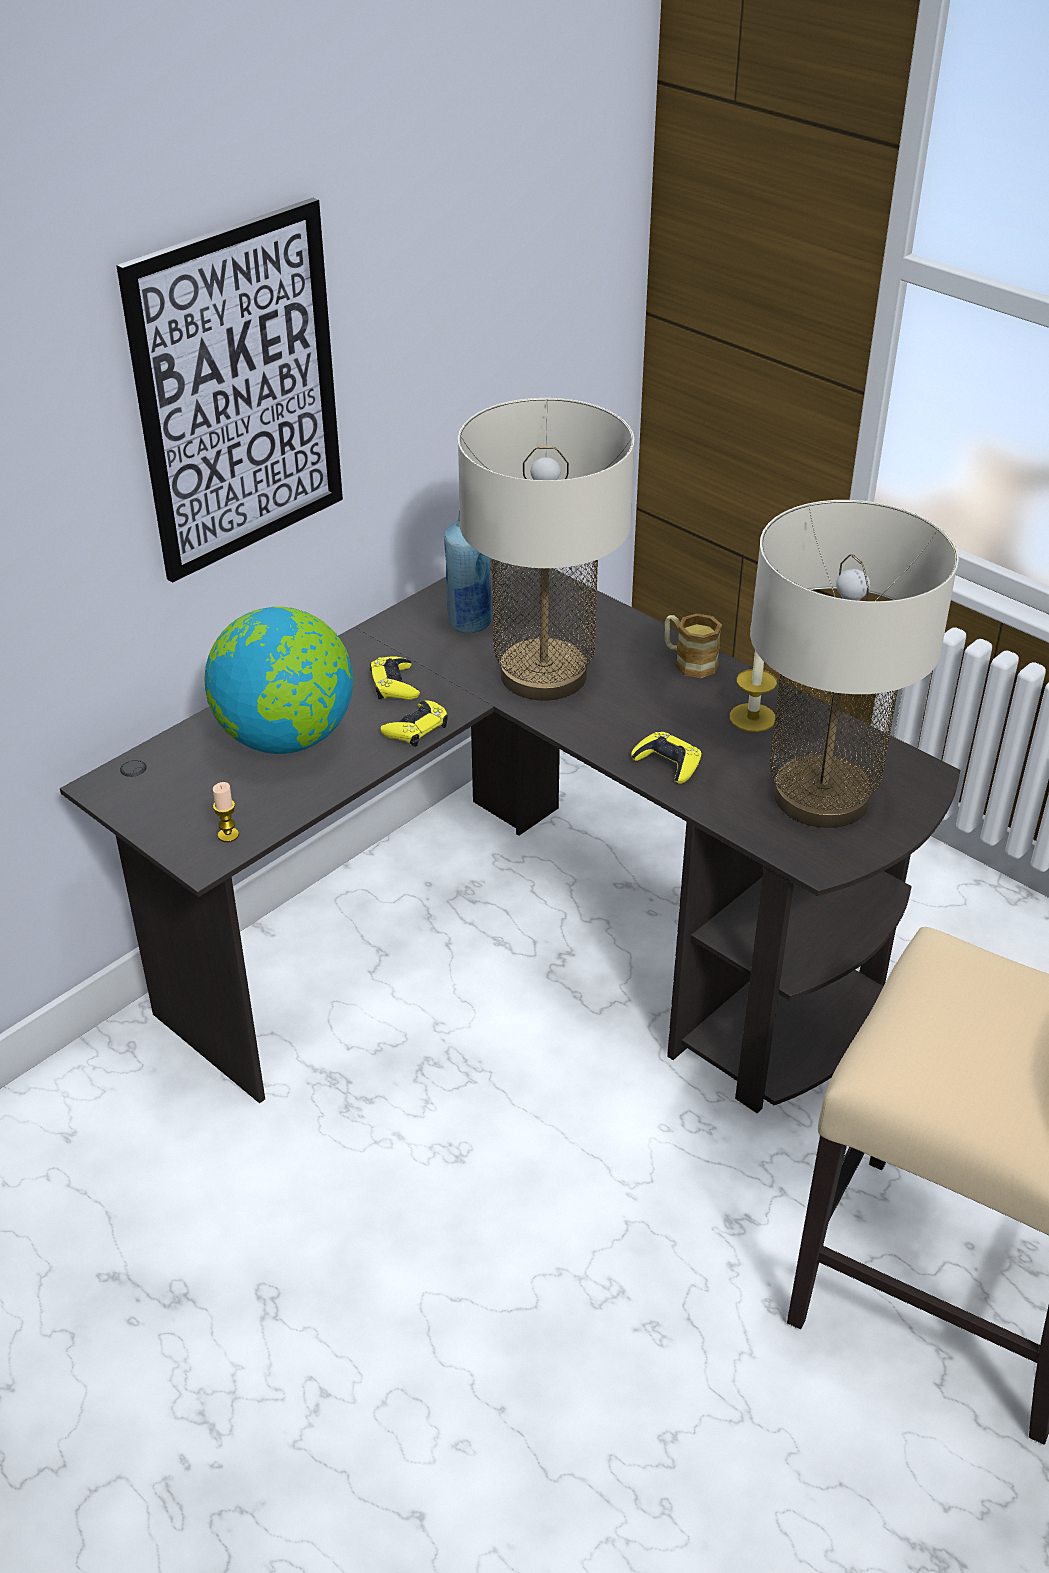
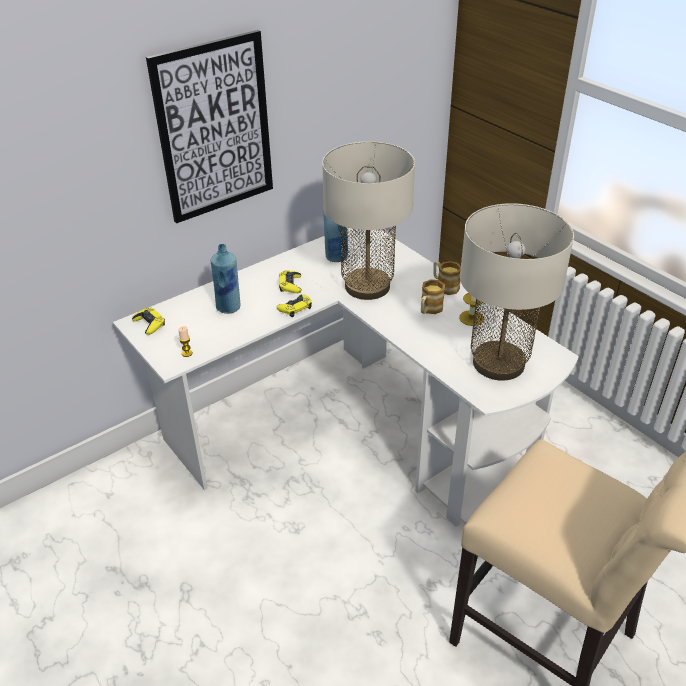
camera: 10 degrees right, 0 degrees up
(286, 739) = (229, 307): globe -> blue bottle
(522, 949) = (352, 426): black desk -> white desk
(668, 763) = (420, 338): yellow game controller -> yellow game controller (149, 324)
(671, 709) = (429, 310): none -> mug

